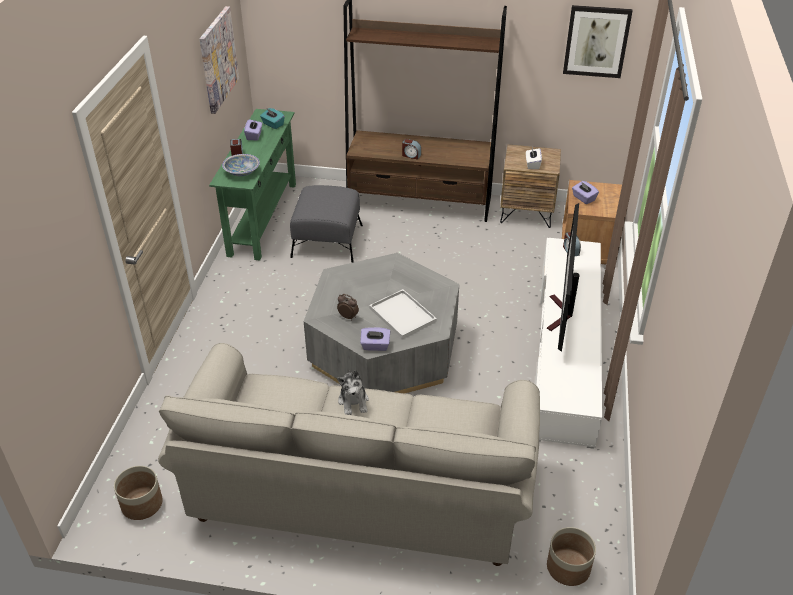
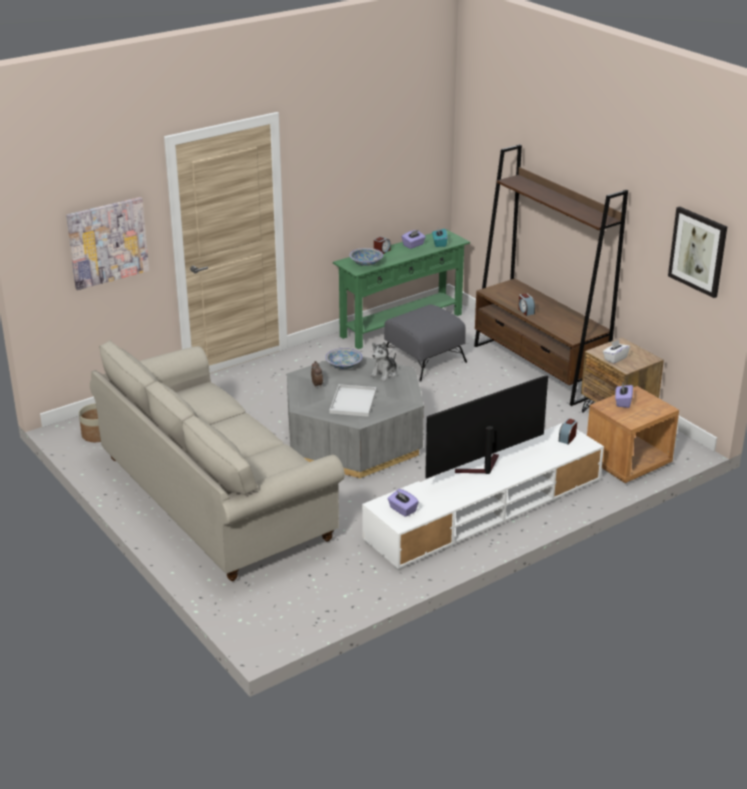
camera: 45 degrees right, 10 degrees down
(218, 59) = (392, 164): picture -> picture (107, 242)
(339, 283) = (344, 365): none -> bowl
(353, 401) = (242, 425): plush toy -> plush toy (384, 373)
(375, 346) = (306, 408): purple tissue box -> purple tissue box (402, 510)
(568, 567) = (269, 610): planter -> none

